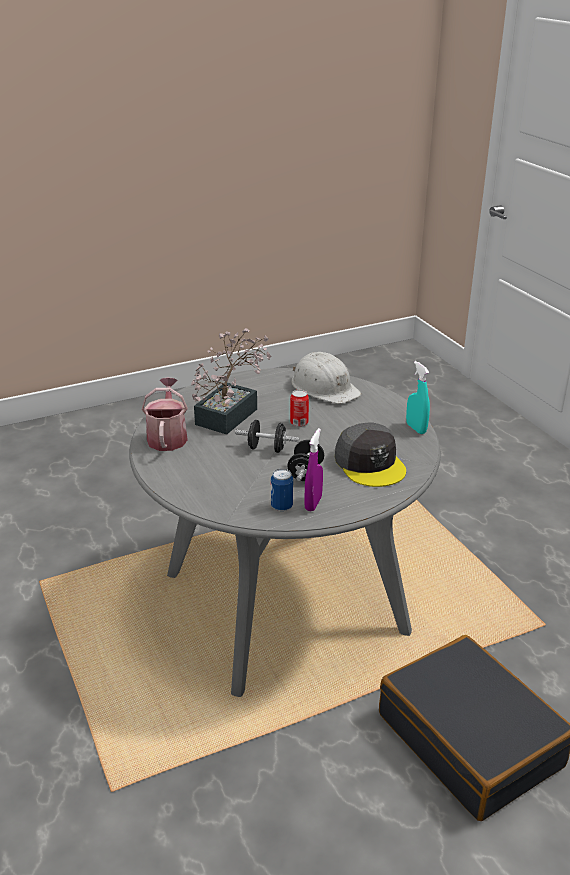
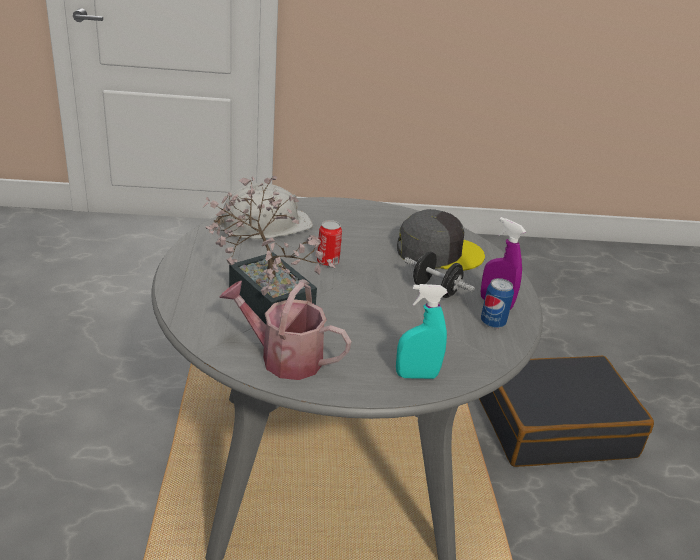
camera: 70 degrees left, 0 degrees up
(267, 448) = (368, 297): black dumbbell -> none
(416, 428) = (389, 211): turquoise spray bottle -> turquoise spray bottle (416, 375)

